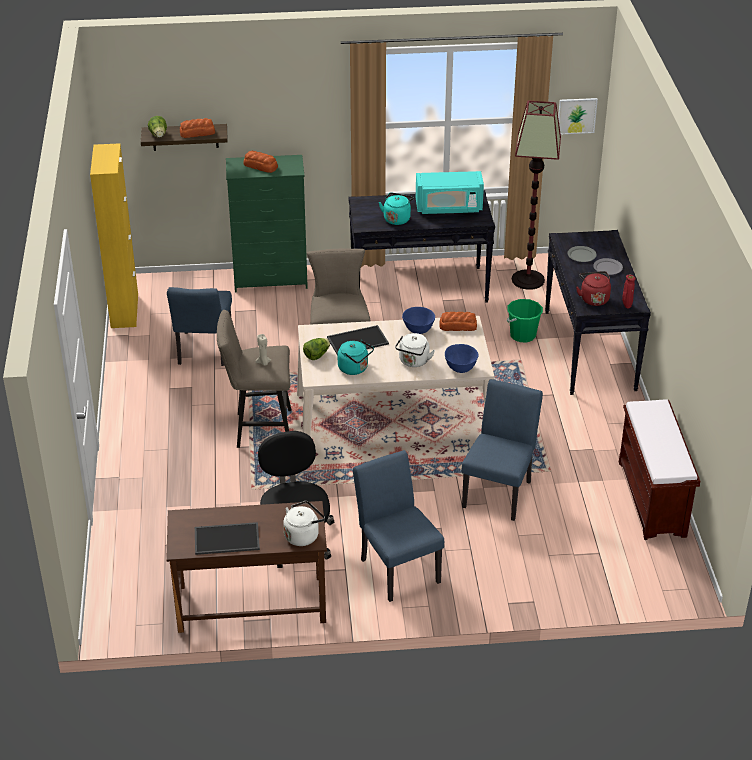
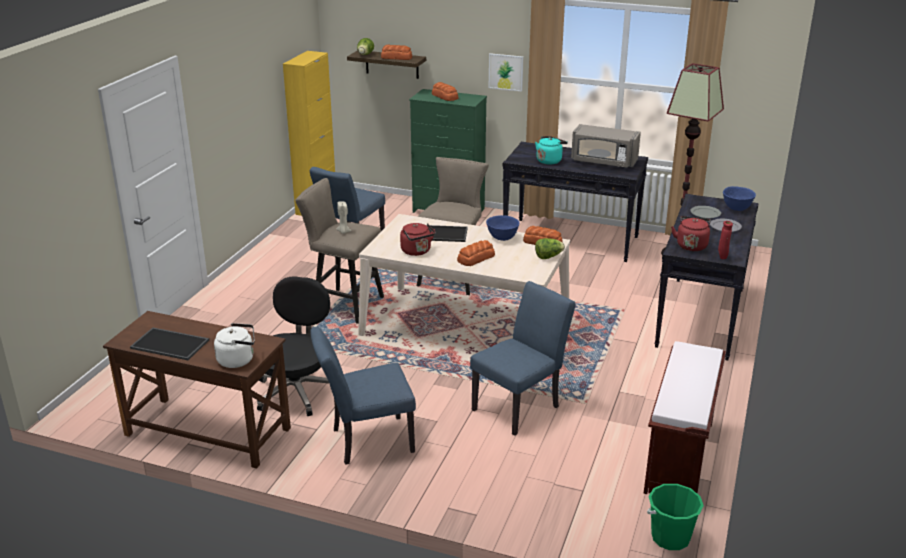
camera: 25 degrees right, 10 degrees down
(317, 355) = (393, 236): lettuce -> lettuce (548, 257)
(355, 368) = (417, 252): turquoise kettle -> red kettle
(397, 567) = (366, 441): blue chair -> blue chair turned 105 degrees counterclockwise
(413, 362) = (475, 258): white kettle -> bread
(449, 208) = (603, 162): turquoise microwave -> grey microwave
(460, 368) = (516, 272): blue bowl -> blue bowl (736, 208)
(522, 335) = (641, 292): green bucket -> green bucket (670, 538)
(576, 115) = (750, 96): picture -> picture (506, 72)

